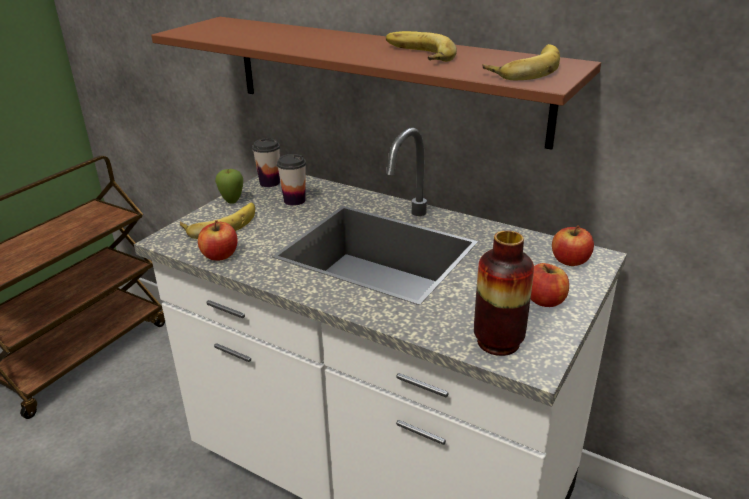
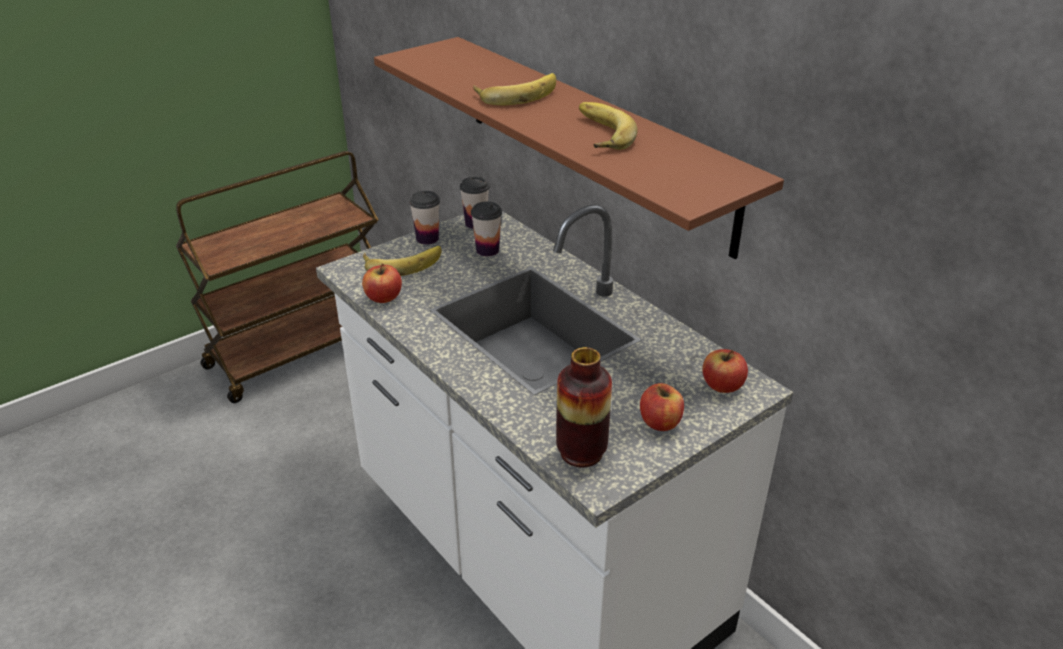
camera: 20 degrees right, 5 degrees up
(232, 201) = (427, 238): apple -> cup
(523, 69) = (686, 175): banana -> banana (516, 93)

